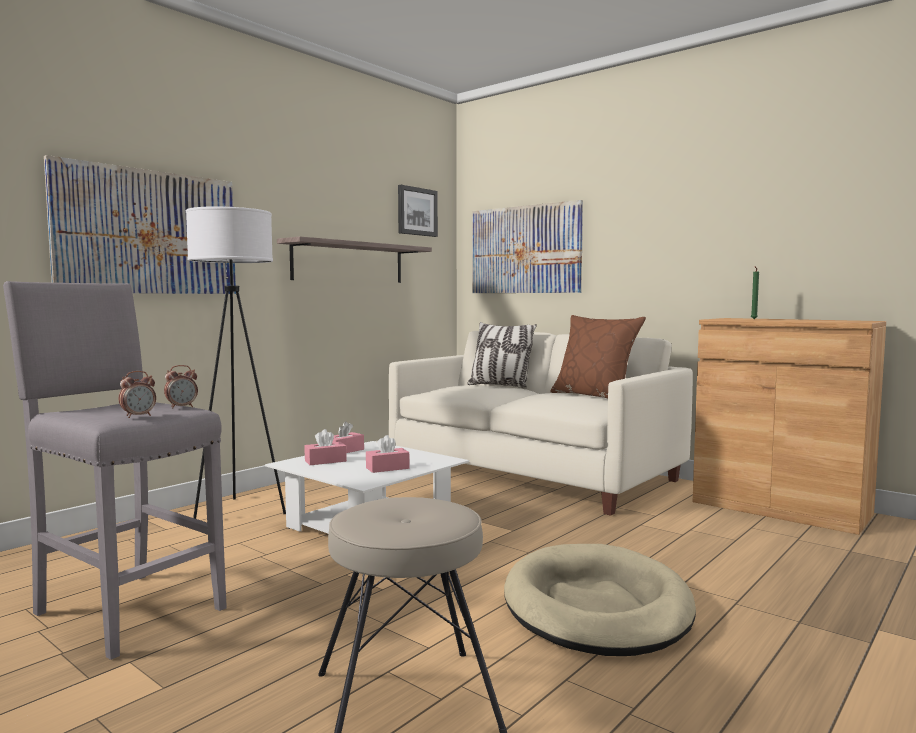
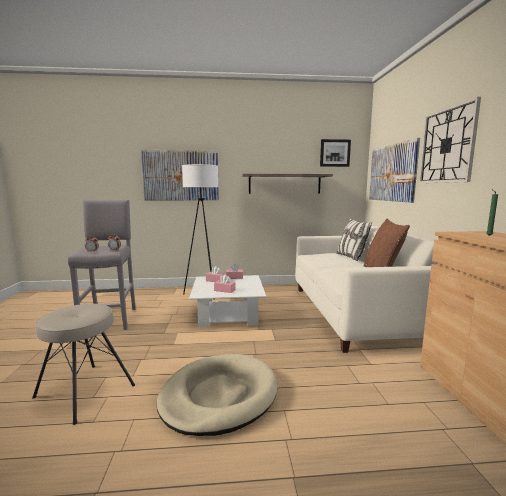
camera: 45 degrees right, 5 degrees up
(637, 214) = (447, 145): none -> wall clock

